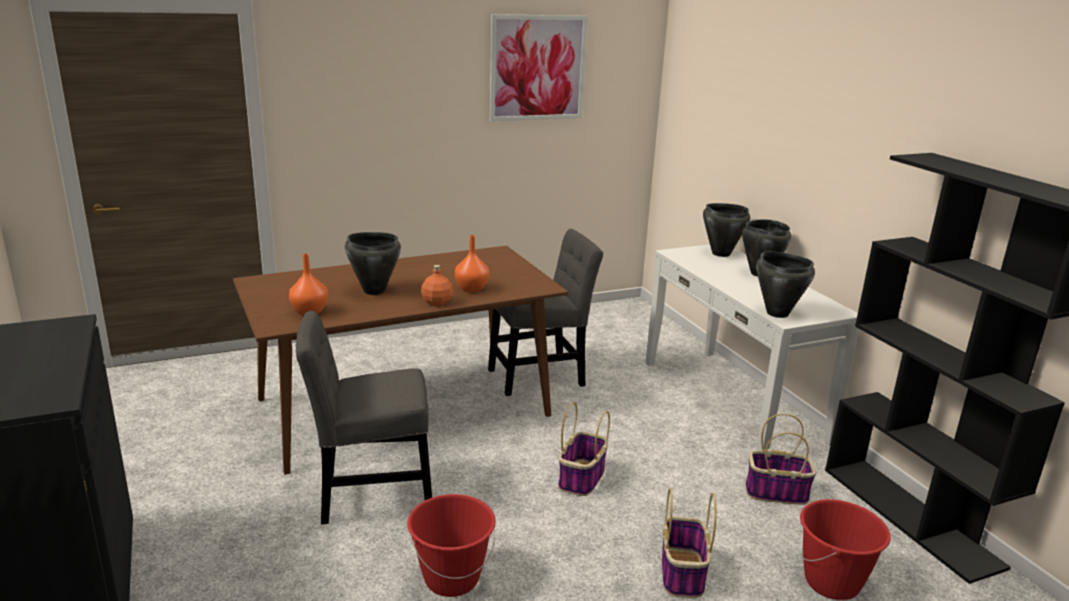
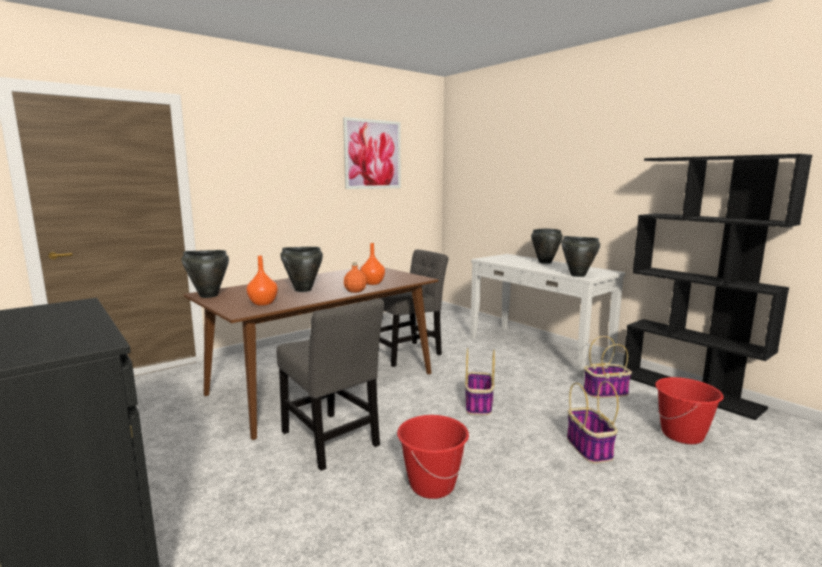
camera: 15 degrees left, 10 degrees down
(370, 495) = (331, 441): grey chair -> grey chair turned 105 degrees counterclockwise
(720, 253) = (511, 257): black cooking pot -> black cooking pot (208, 295)

